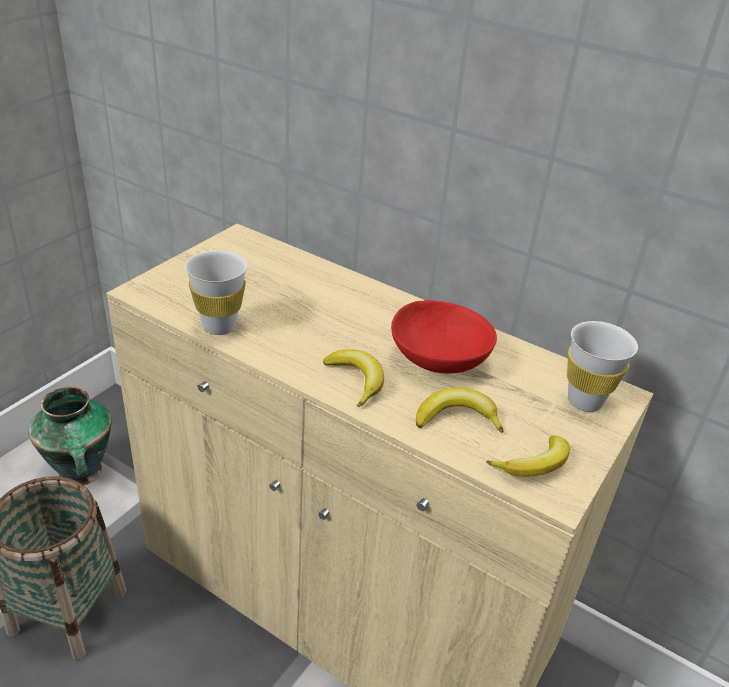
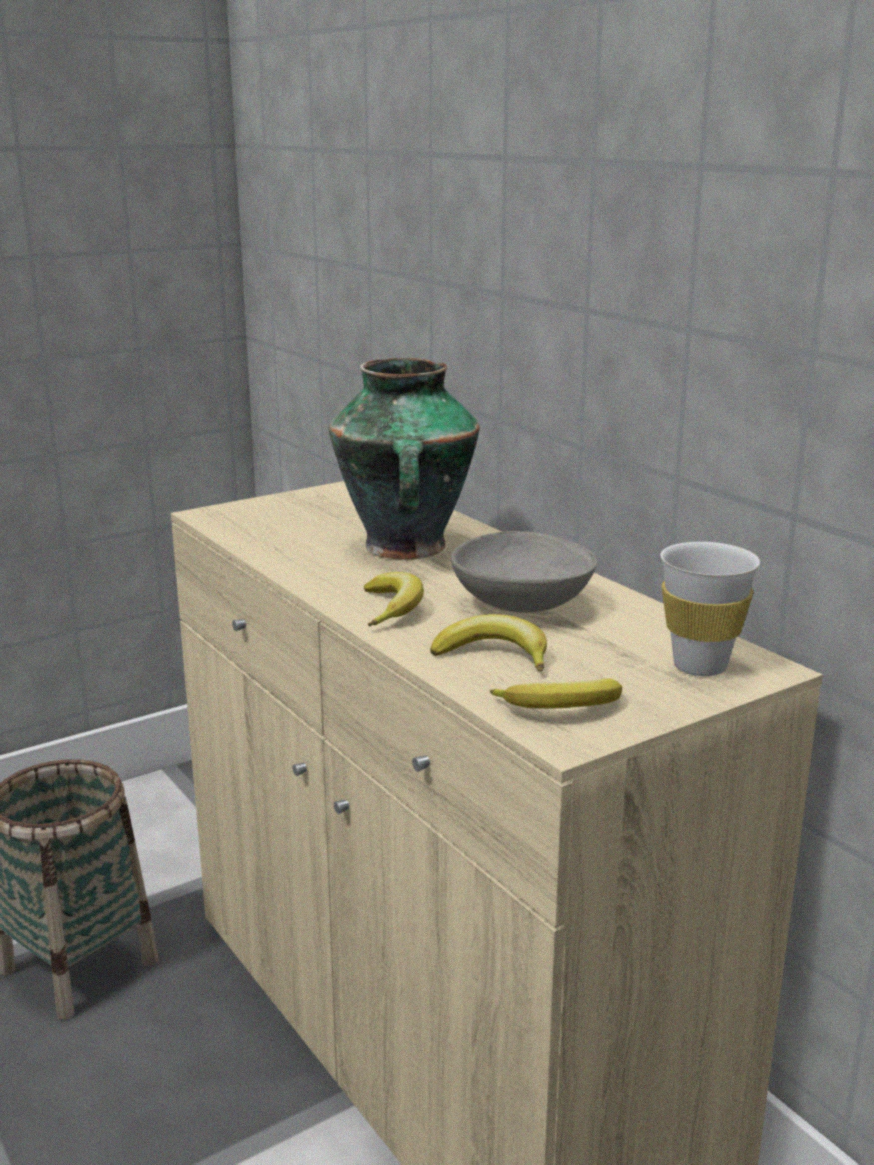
camera: 25 degrees right, 15 degrees down
(81, 473) = (173, 823): vase -> vase (405, 548)
(219, 326) = (270, 549): white cup -> none
(437, 359) = (520, 605): red bowl -> grey bowl

